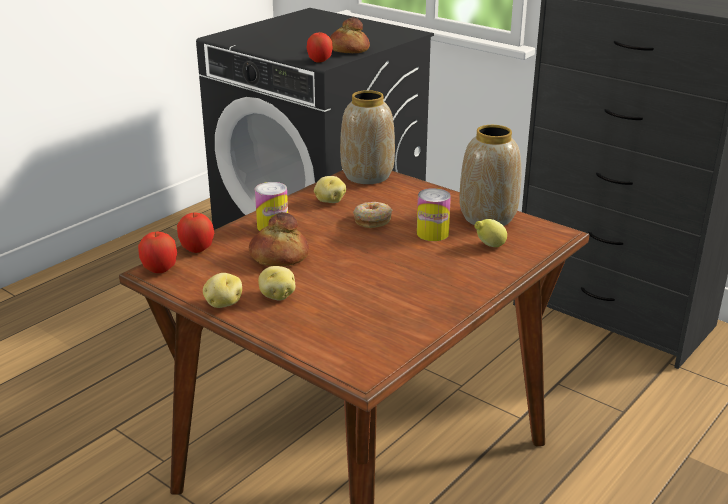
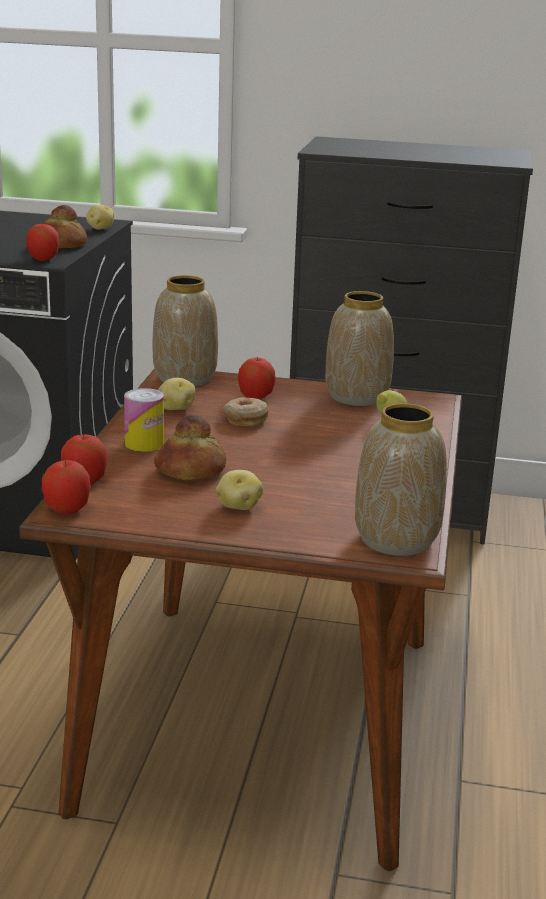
camera: 30 degrees left, 5 degrees down
(223, 304) = (189, 526): potato -> potato (100, 229)
(363, 357) = (397, 540): none -> vase
(403, 202) = (255, 397): none -> apple
(432, 233) = (321, 420): can -> none

